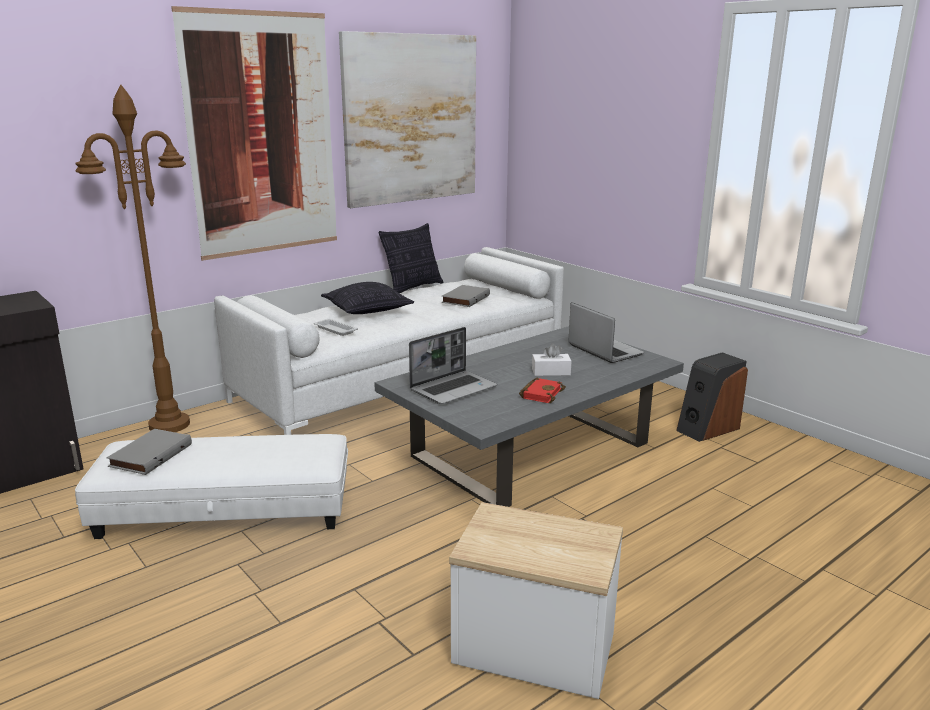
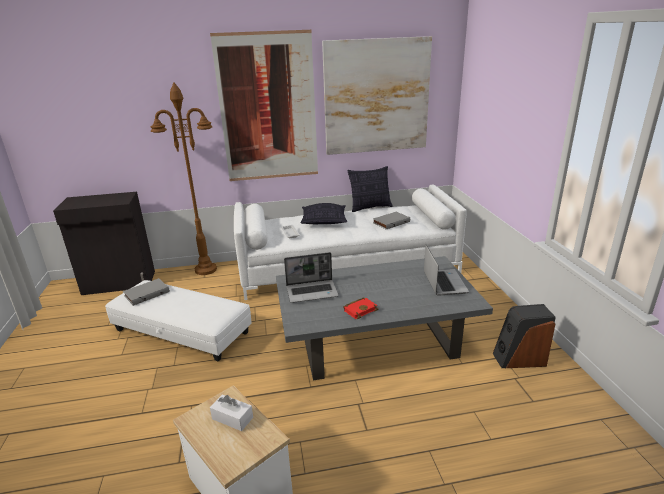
camera: 30 degrees right, 5 degrees up
(551, 372) = (386, 293): white tissue box -> white tissue box (232, 418)

